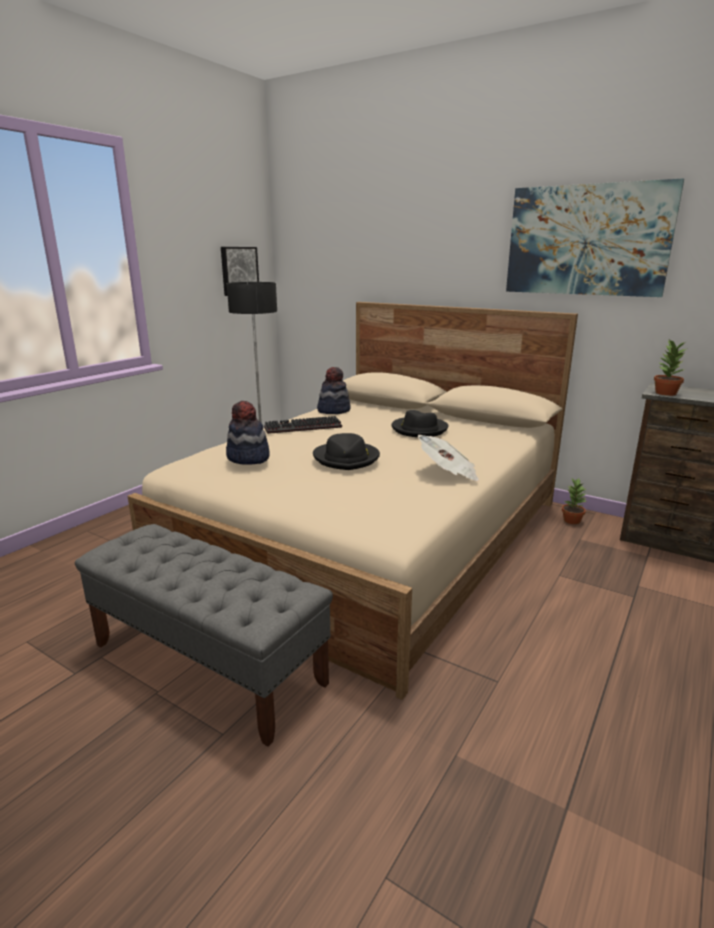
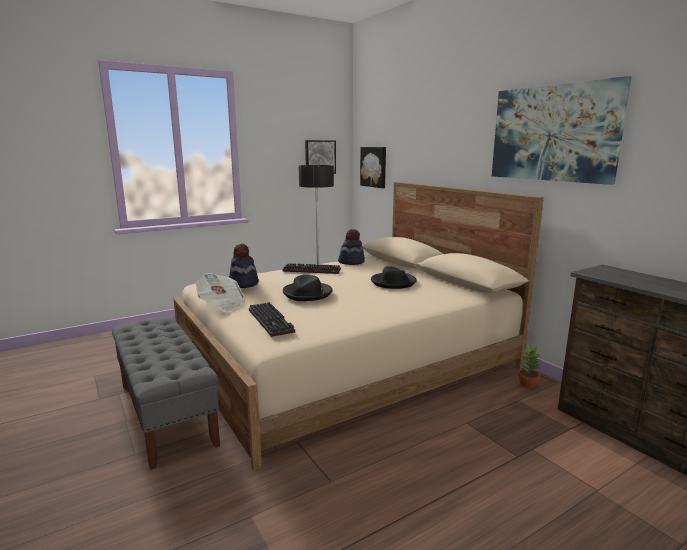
camera: 25 degrees right, 5 degrees down
(315, 283) = (374, 167): none -> picture
(358, 501) = (272, 321): none -> keyboard
(448, 473) = (365, 315): newspaper -> newspaper (221, 304)
(665, 393) = (595, 274): potted plant -> none

